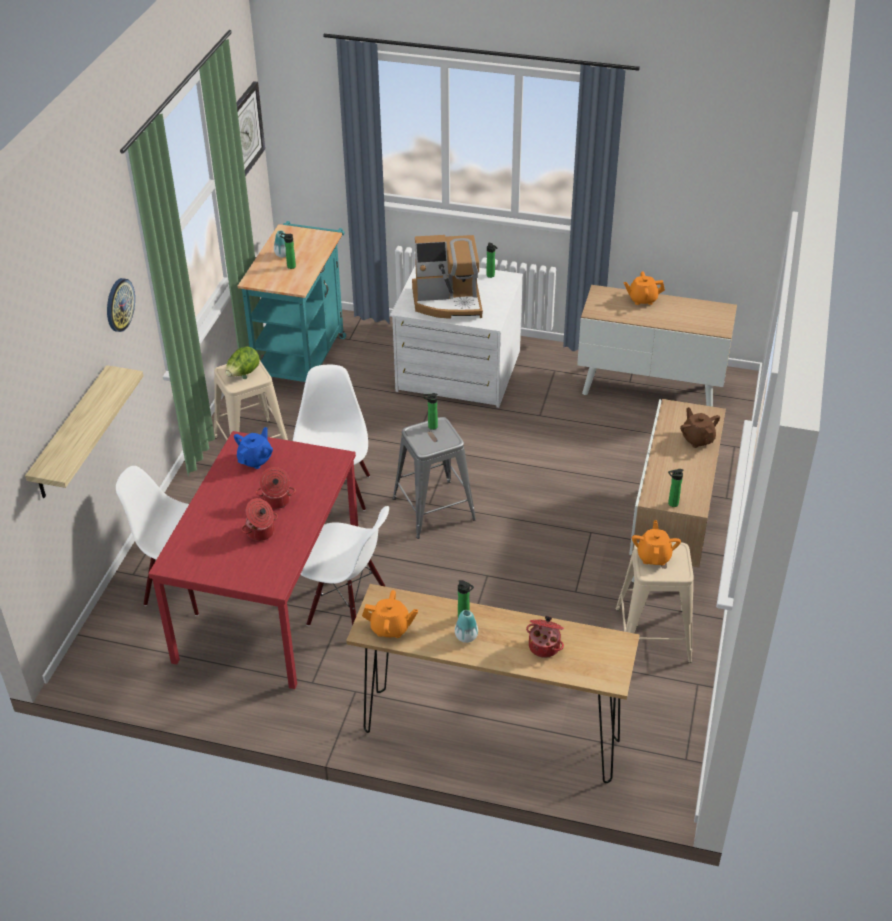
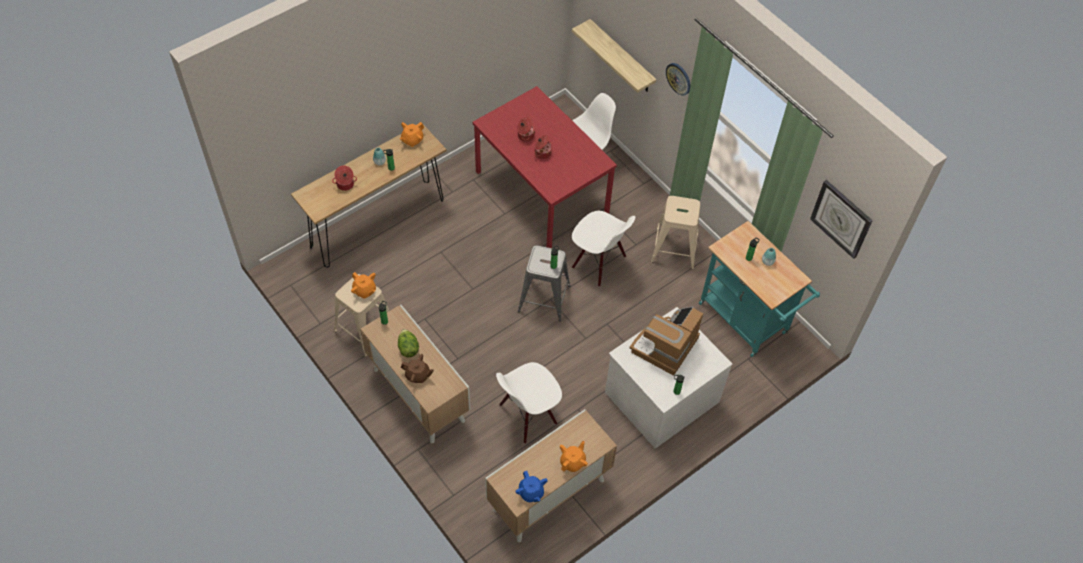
camera: 125 degrees right, 15 degrees up
(243, 373) = (682, 210): lettuce -> lettuce (408, 348)
(255, 460) = (582, 161): blue teapot -> blue teapot (531, 492)
(347, 609) = (506, 218): white chair -> white chair (528, 415)

